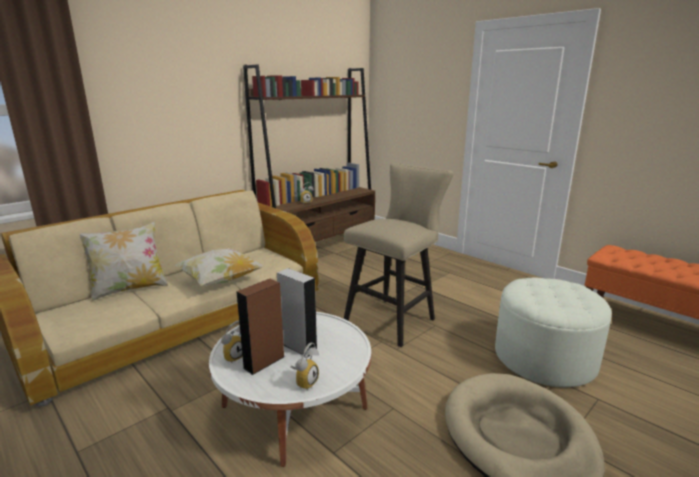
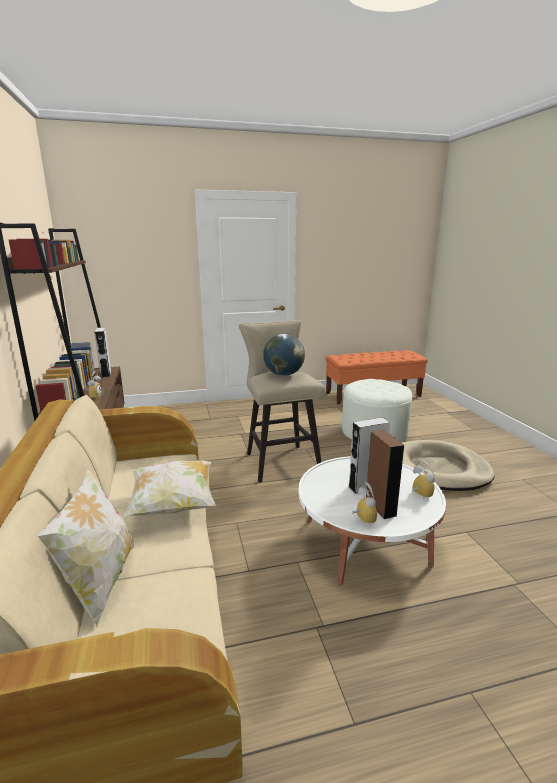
camera: 60 degrees left, 0 degrees up
(353, 192) = (106, 374): none -> grey speaker
(390, 223) = (283, 374): none -> globe

